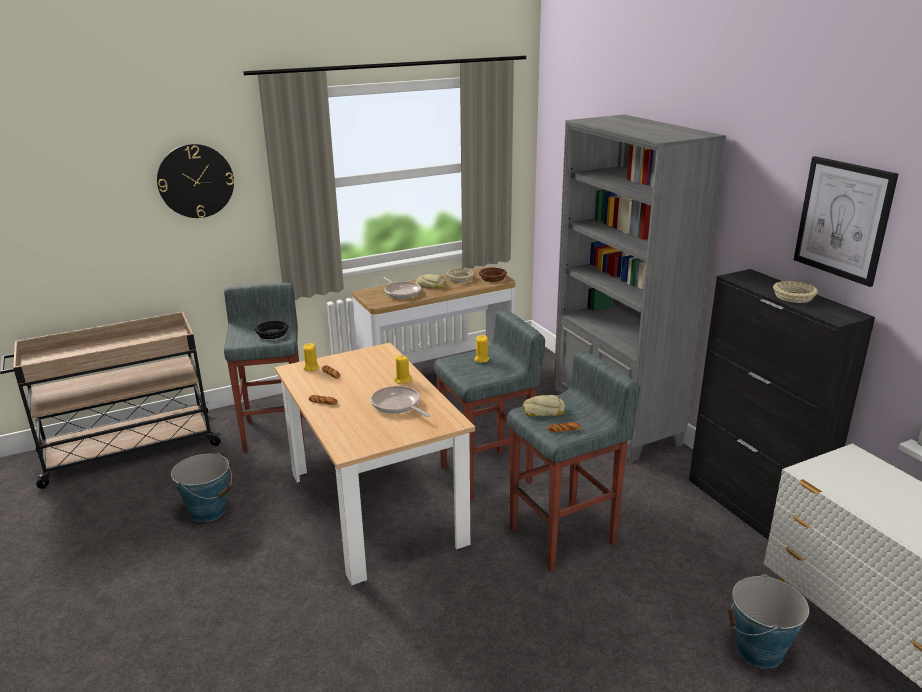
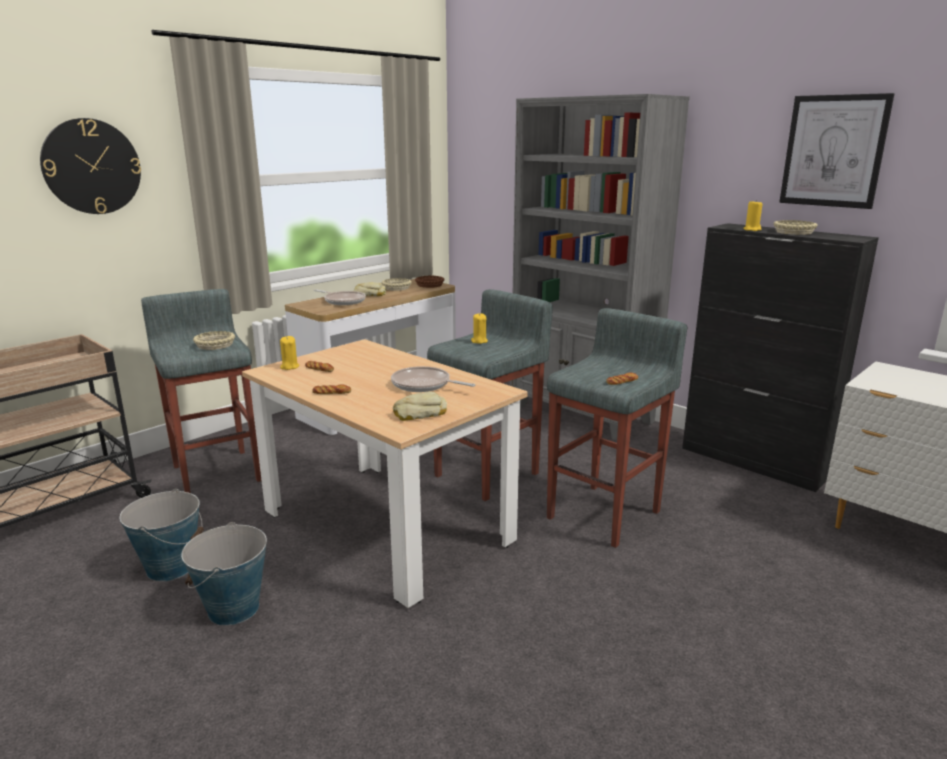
camera: 20 degrees left, 5 degrees down
(272, 333) = (215, 345): black bowl -> beige bowl
(402, 380) = (409, 365): yellow candle -> yellow candle (752, 230)
(543, 410) = (584, 370): bread -> bread (419, 413)
(759, 651) = (859, 575): bucket -> bucket (233, 609)

